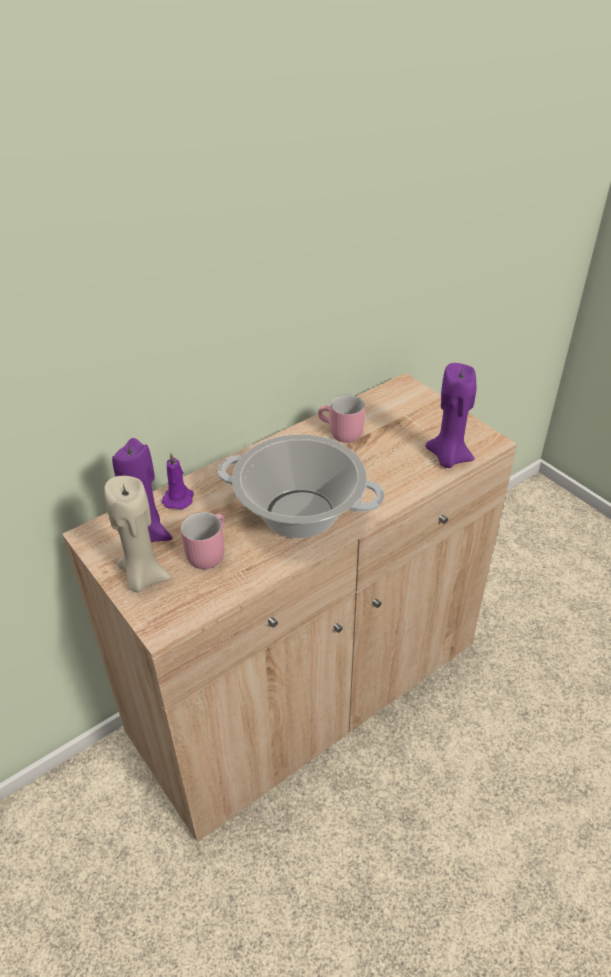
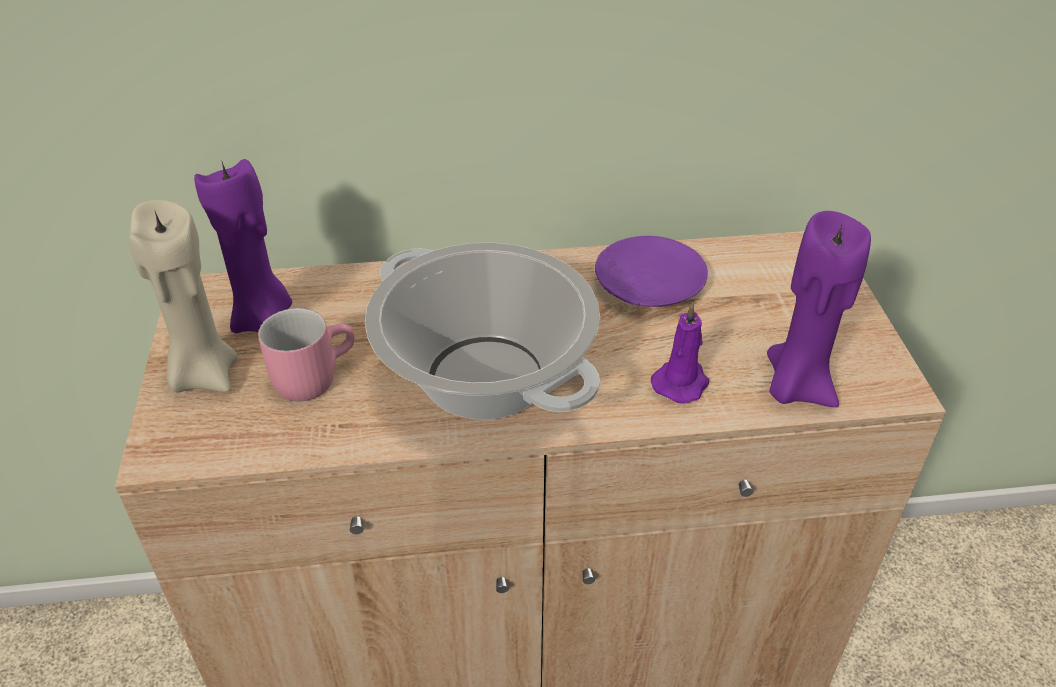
camera: 30 degrees right, 0 degrees up
(179, 498) = (345, 287): purple candle -> purple candle (681, 382)
(340, 434) = (648, 284): pink mug -> purple plate

